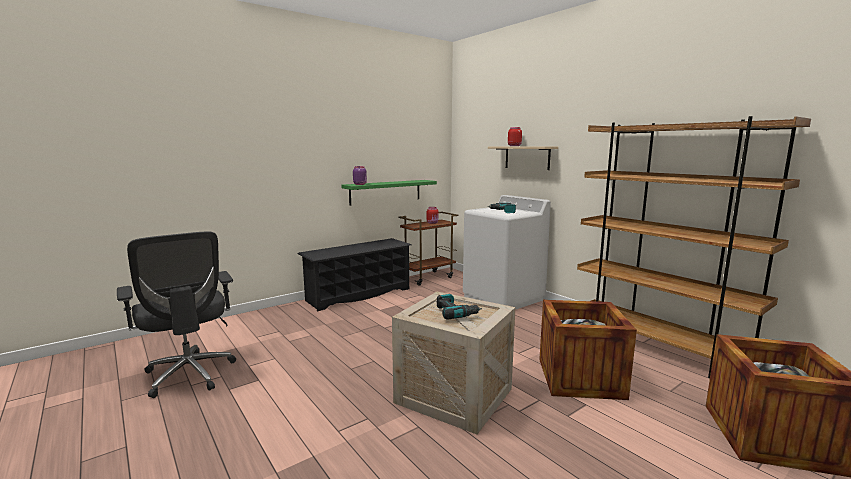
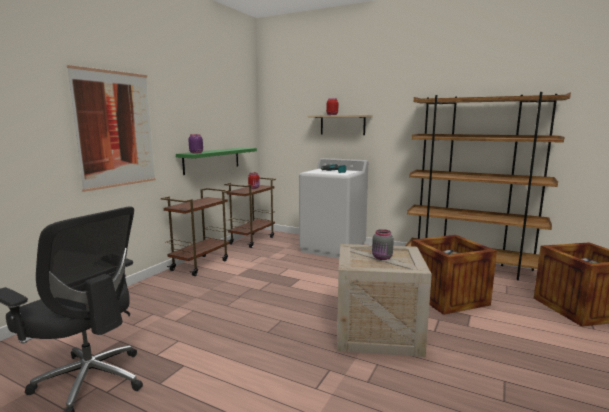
camera: 25 degrees left, 0 degrees up
(277, 161) = (116, 129): none -> picture
(358, 294) = (201, 264): black shoe rack -> brown cart
(455, 313) = (382, 258): power drill -> grey jar

